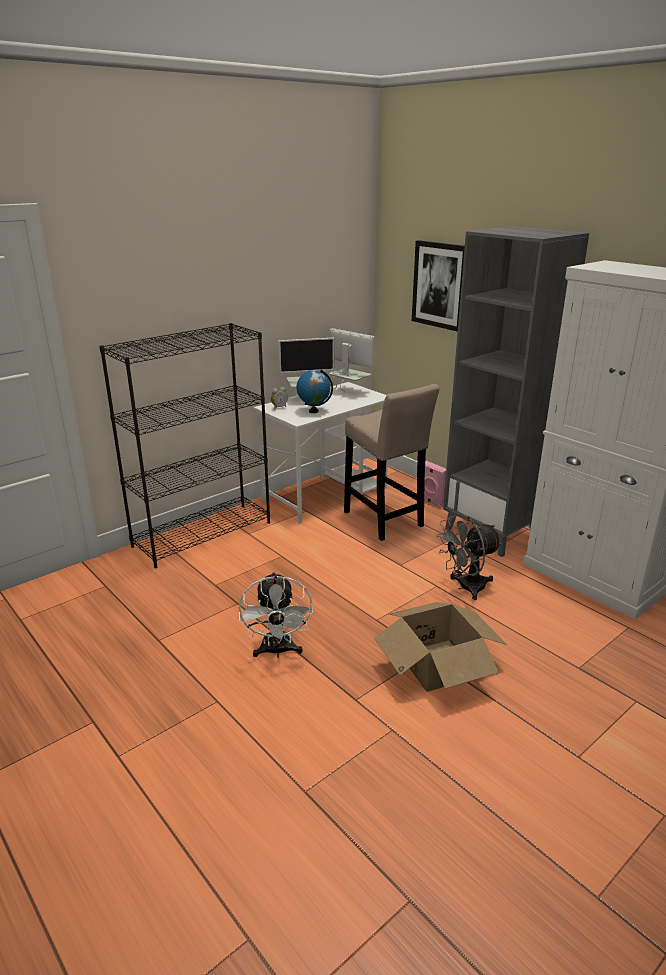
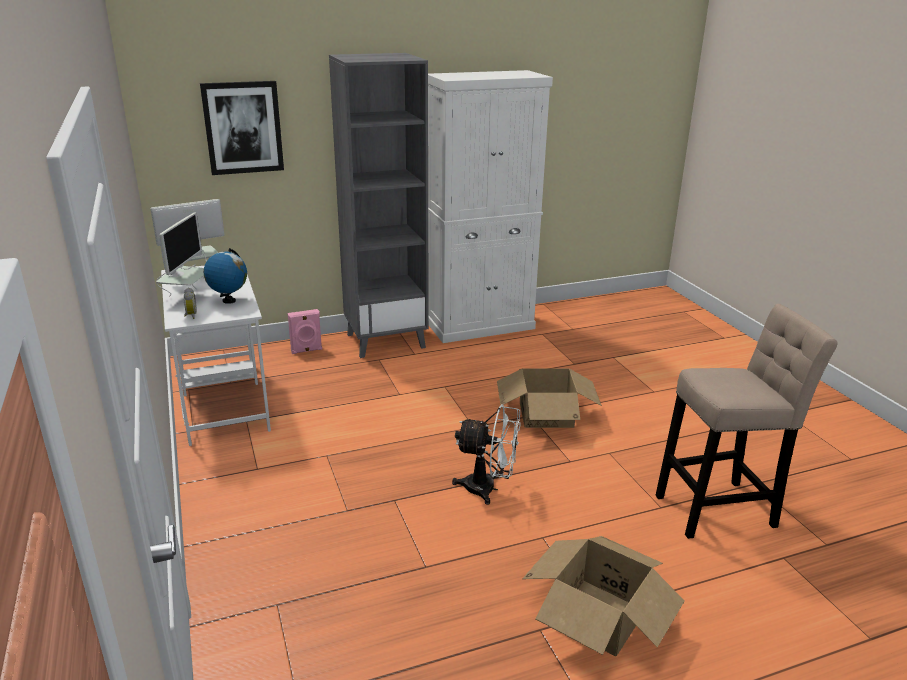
camera: 70 degrees left, 0 degrees up
(114, 758) = (597, 616): none -> cardboard box
(203, 534) = (223, 503): black bookcase -> none
(384, 521) = (317, 382): beige stool -> beige stool (721, 509)
(465, 587) = (456, 375): grey fan -> none

